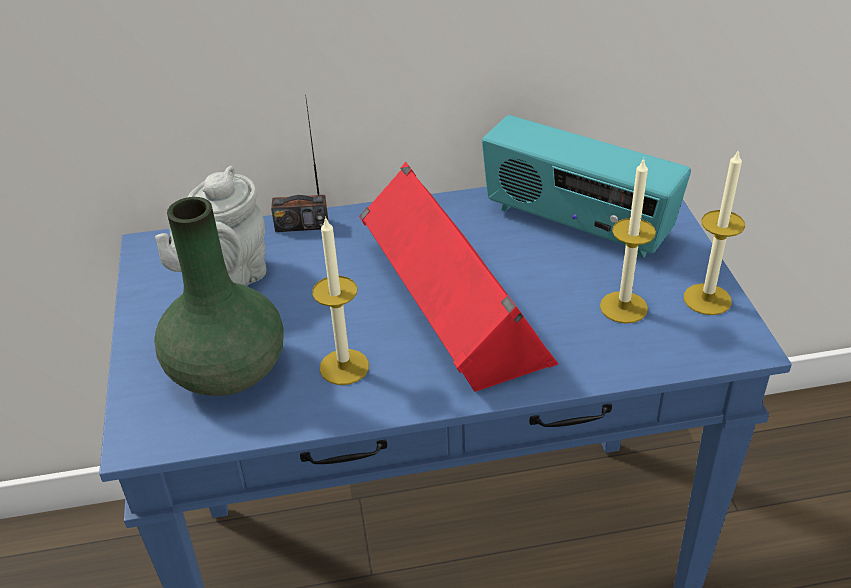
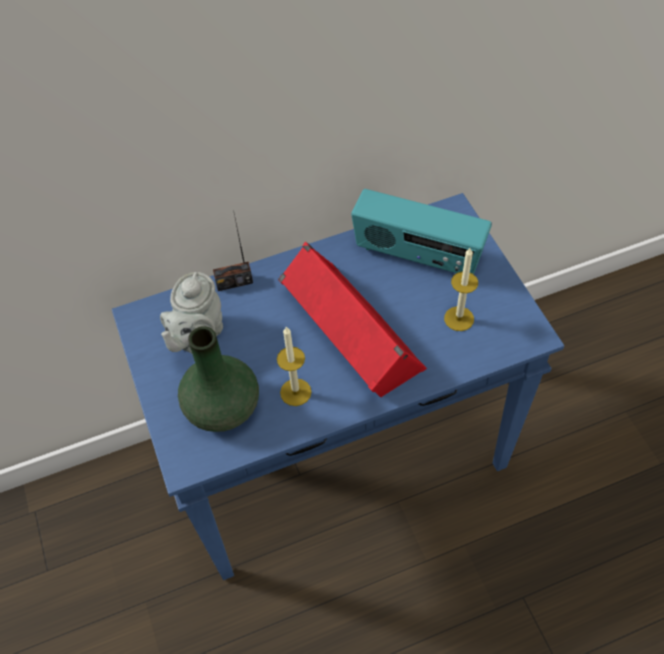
camera: 10 degrees left, 15 degrees up
(707, 299) = (509, 304): candle -> none

